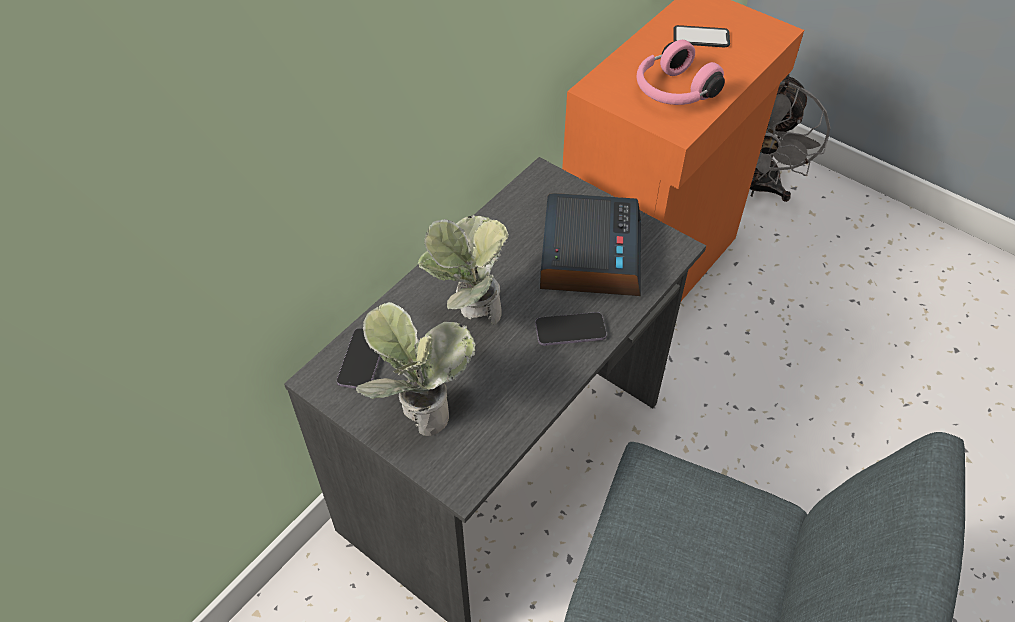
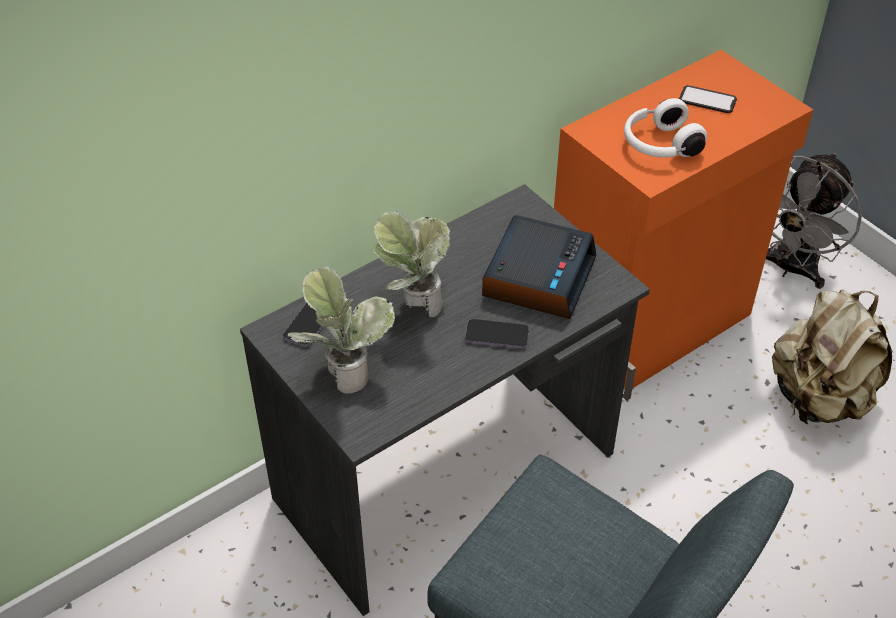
camera: 15 degrees right, 5 degrees down
(673, 92) = (659, 145): pink headphones -> white headphones
(822, 306) = (819, 398): none -> beige backpack

